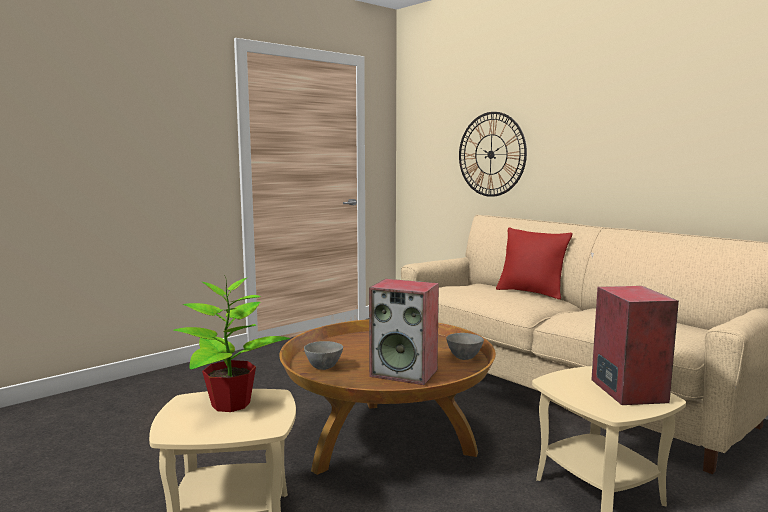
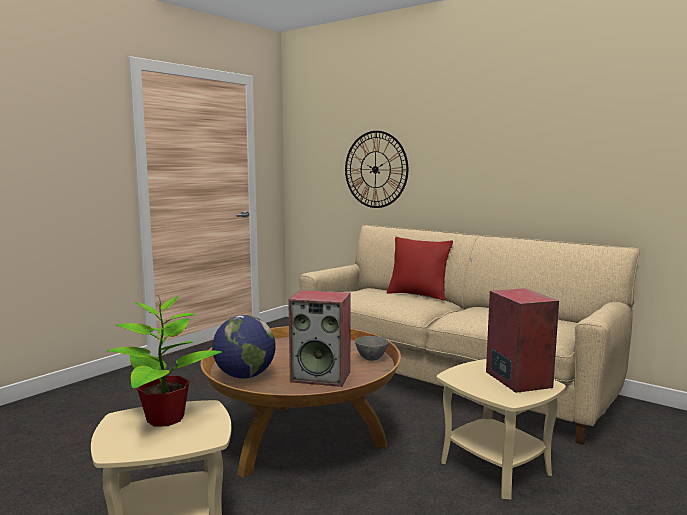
camera: 10 degrees left, 0 degrees up
(324, 367) = (245, 376): grey bowl -> globe

